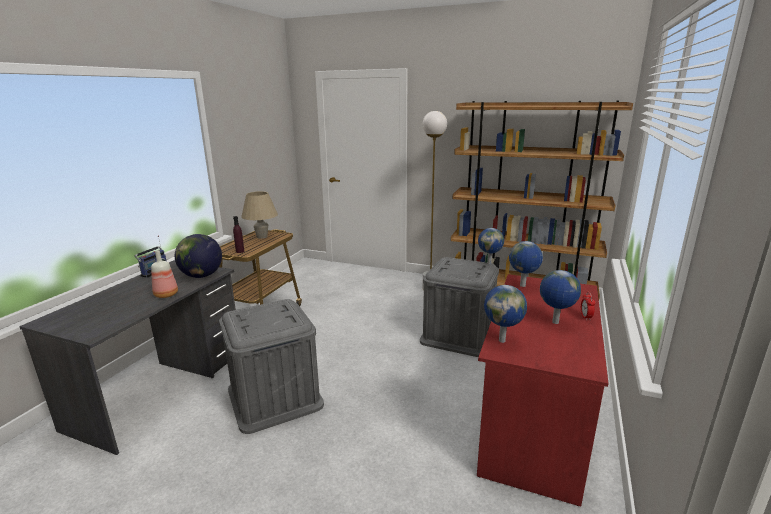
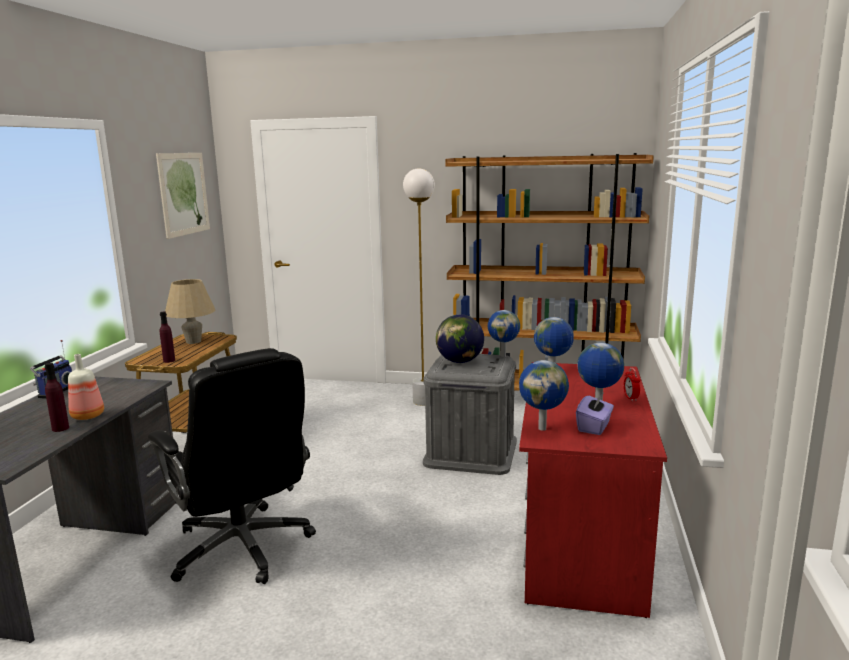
camera: 10 degrees left, 5 degrees down
(144, 304) = (60, 428): none -> purple bottle
(202, 276) = (129, 391): globe -> globe (460, 361)
(264, 126) = (184, 194): none -> picture
(275, 397) = (243, 548): grey storage box -> black office chair
(547, 343) = (594, 427): none -> purple tissue box

